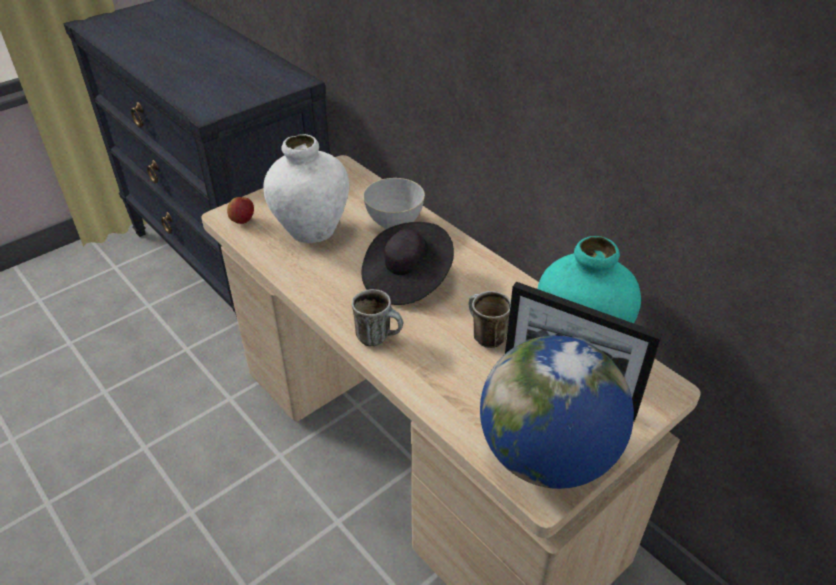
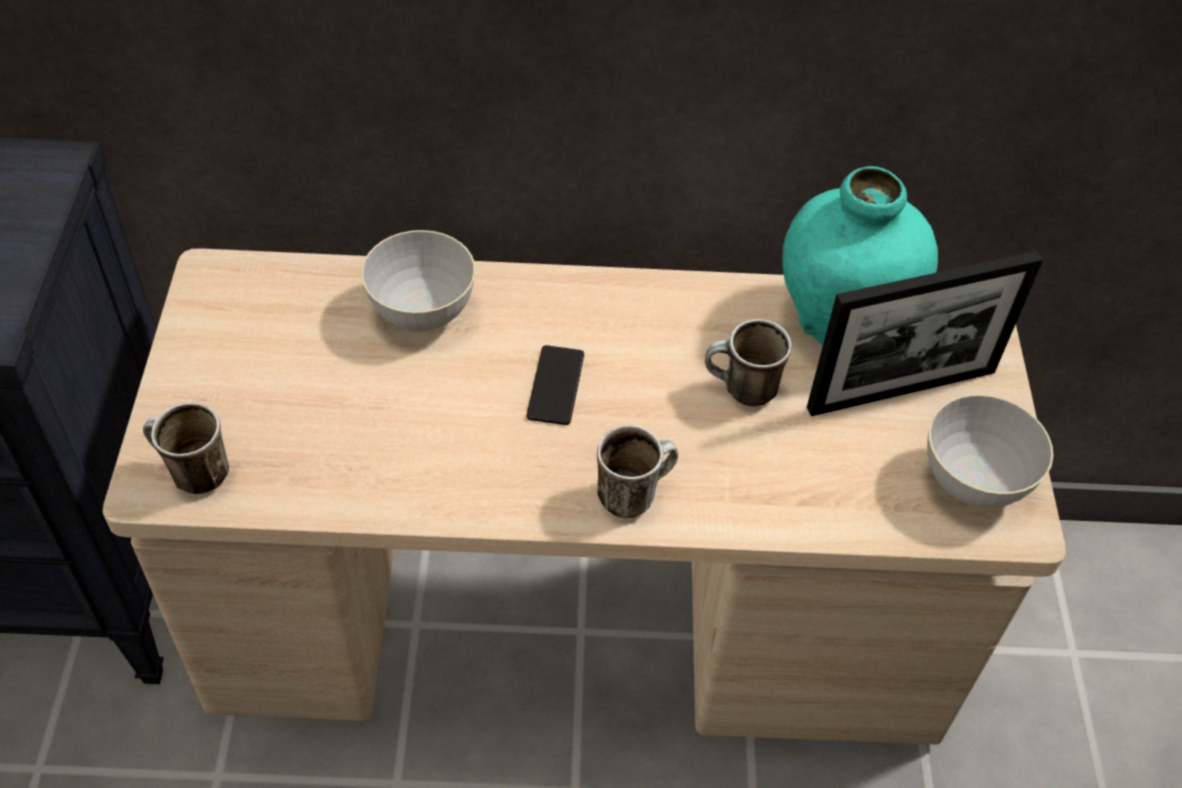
camera: 50 degrees left, 10 degrees up
(242, 220) = (191, 474): apple -> mug
(312, 231) = (325, 411): white vase -> none
(407, 279) = (555, 386): black hat -> phone
(546, 455) = (973, 481): globe -> grey bowl

